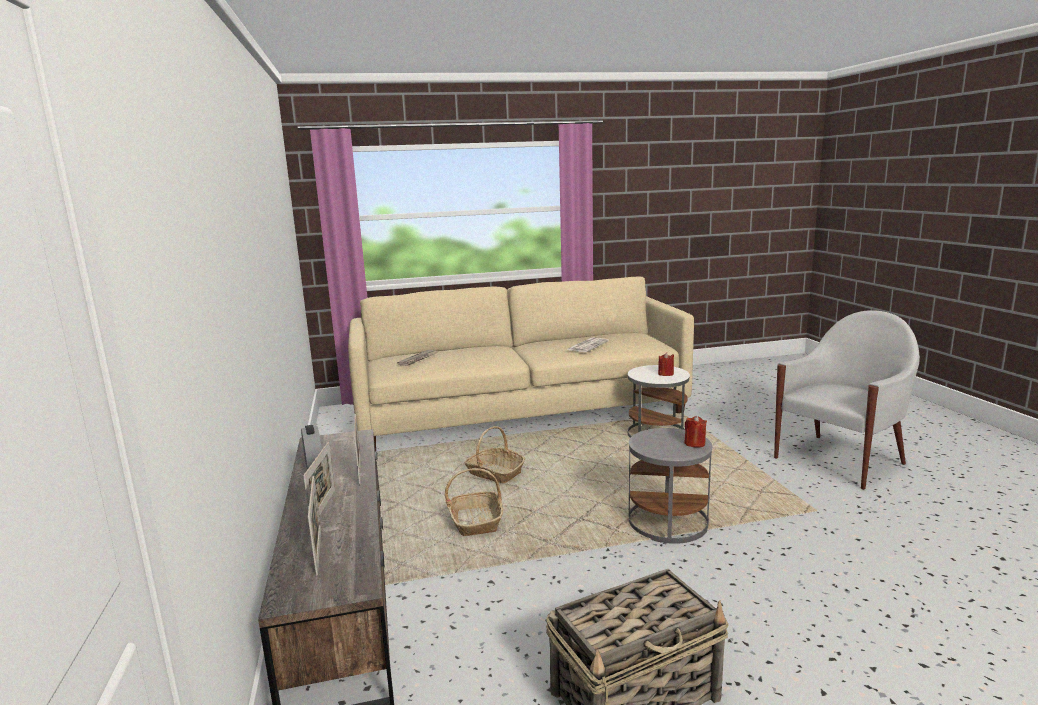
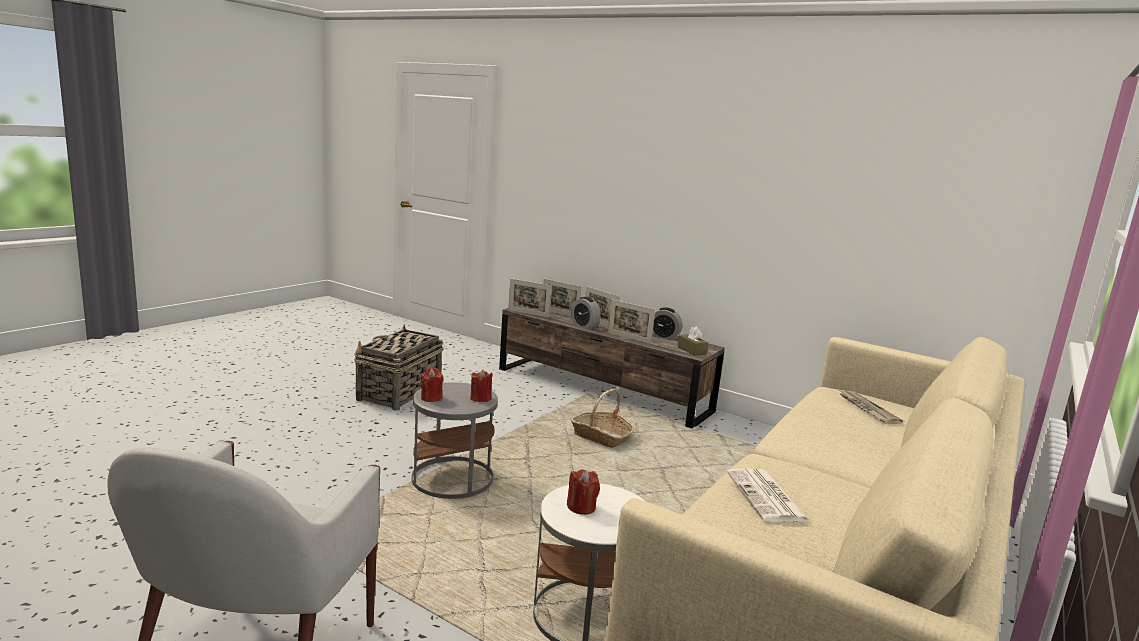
camera: 135 degrees right, 0 degrees up
(345, 440) = (691, 350): none -> brown tissue box
(352, 509) = (584, 325): none -> alarm clock
(367, 566) = (528, 313): none -> picture frame
(494, 473) = (667, 479): basket -> none
(650, 435) = (480, 398): none -> red candle

